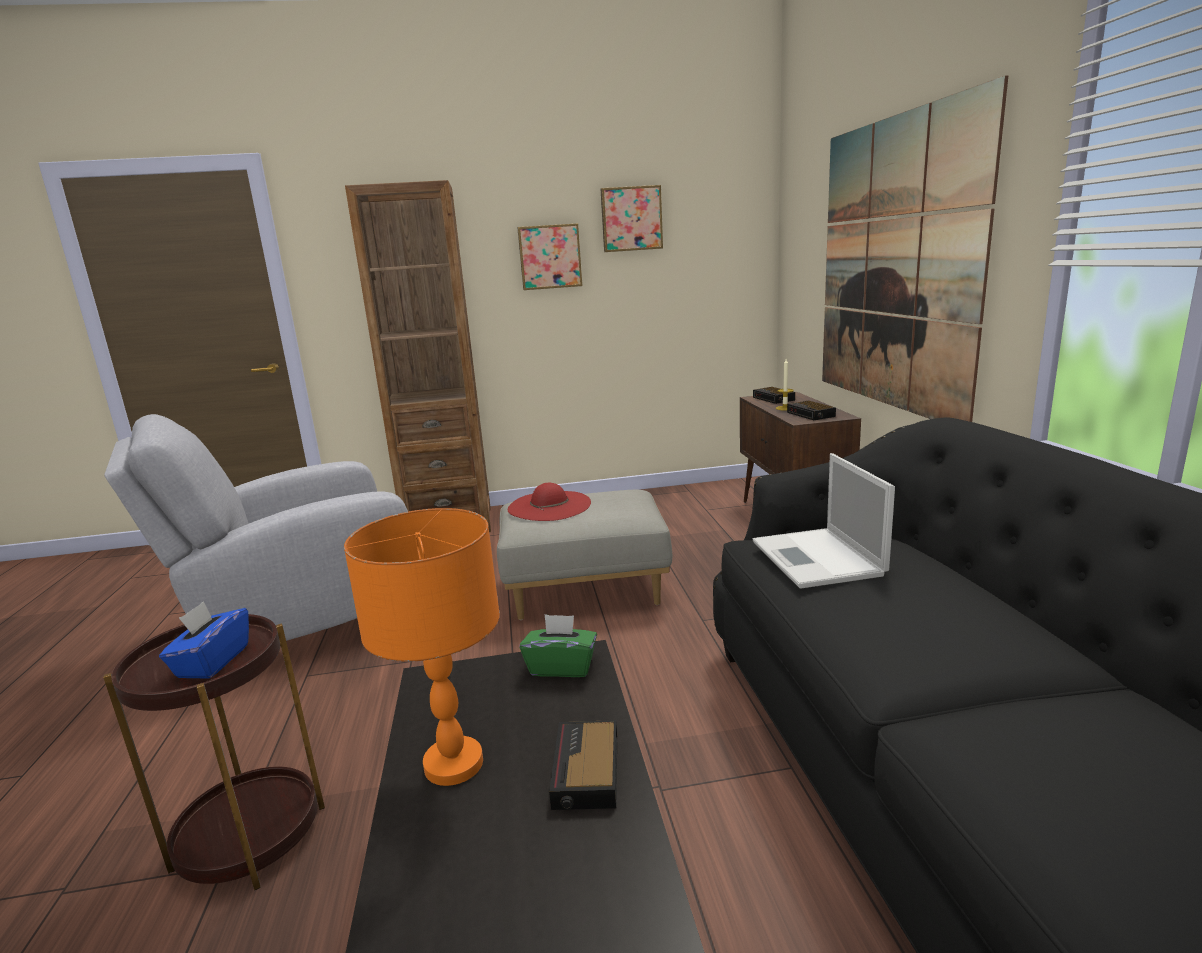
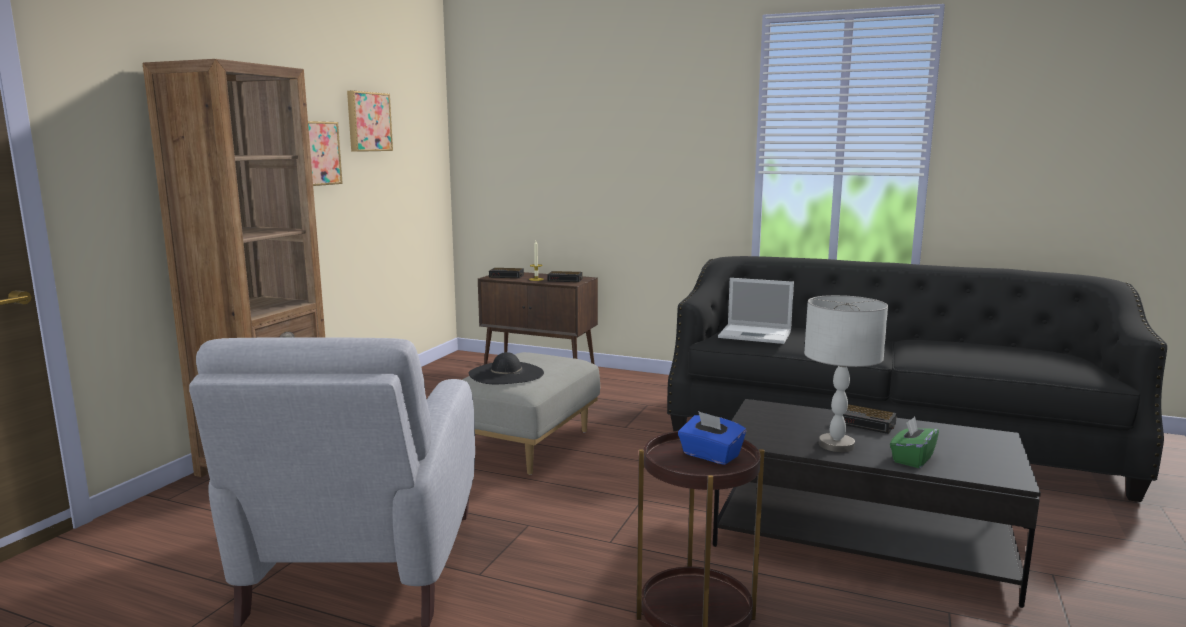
camera: 60 degrees left, 5 degrees down
(454, 764) = (837, 445): orange table lamp -> grey table lamp
(549, 506) = (506, 373): red hat -> black hat
(561, 667) = (764, 411): green tissue box -> green tissue box (912, 459)
(894, 266) = (618, 172): picture -> none

